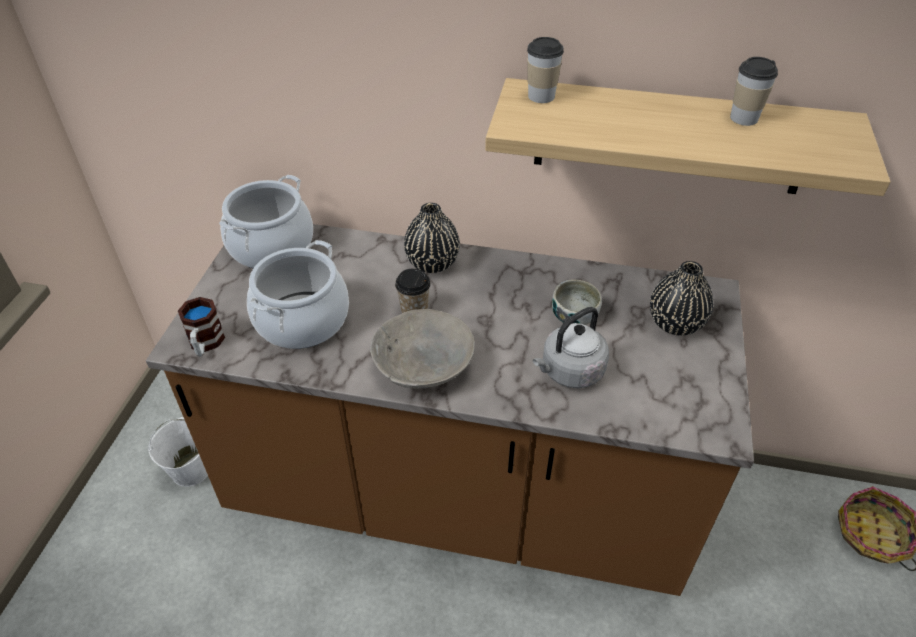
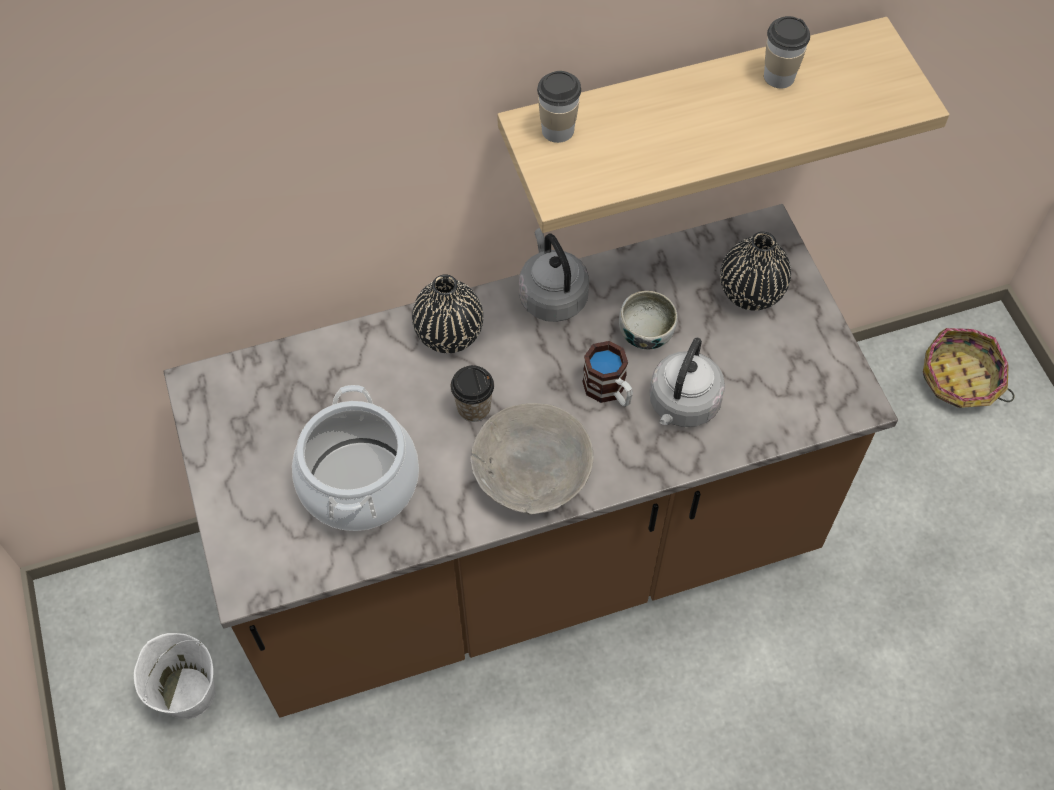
camera: 30 degrees left, 15 degrees up
(205, 344) = (274, 569): mug -> mug (609, 391)
(272, 247) = (240, 401): cooking pot -> none
(520, 269) = (551, 295): none -> grey kettle

